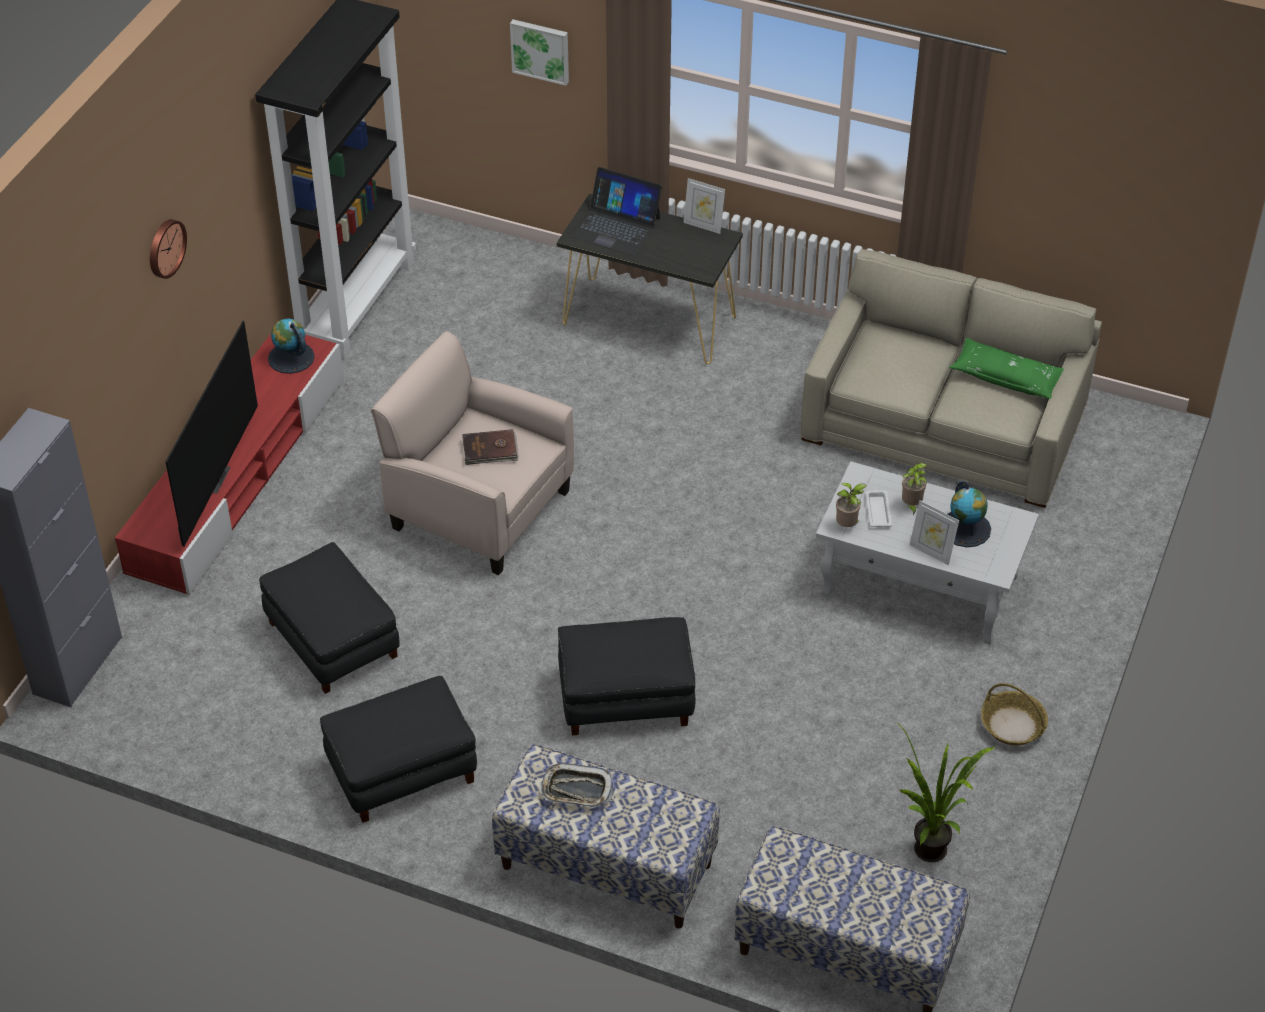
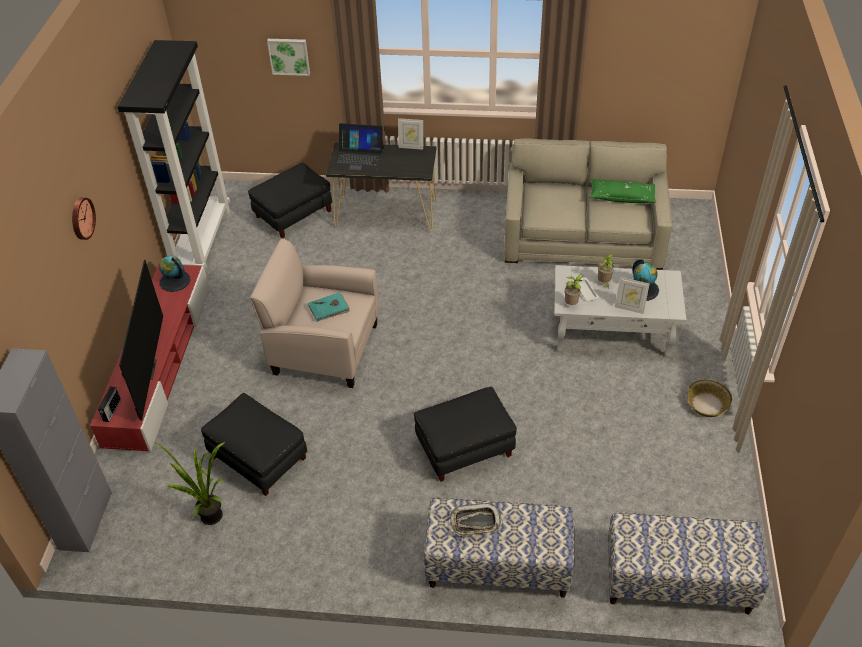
camera: 15 degrees left, 0 degrees up
(149, 524) = (111, 411): none -> radio
(402, 769) = (336, 535): black ottoman -> black ottoman (293, 213)
(490, 450) = (329, 308): brown book -> turquoise book
(929, 857) = (698, 503): potted plant -> potted plant (211, 521)

